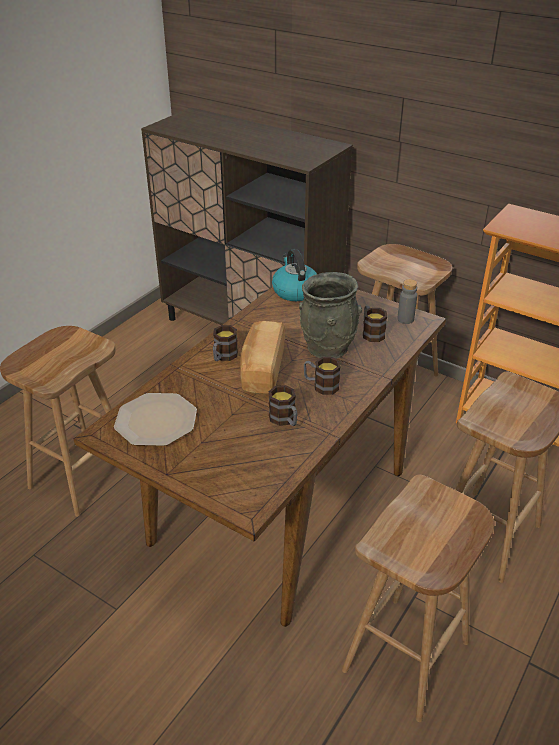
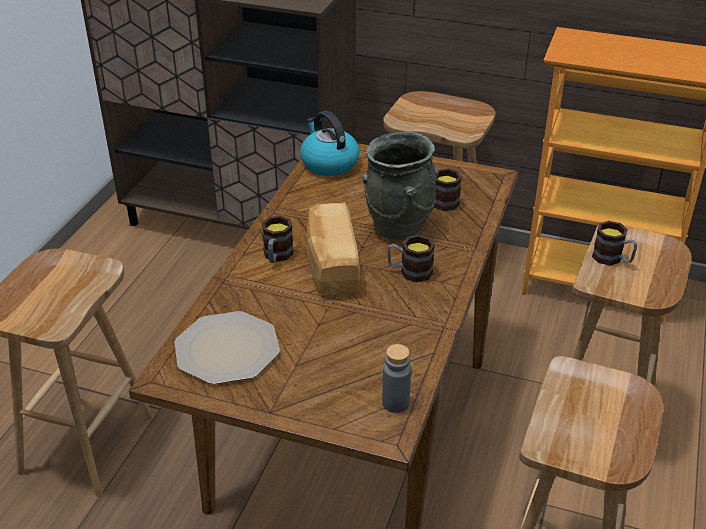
camera: 15 degrees left, 0 degrees up
(285, 420) = (385, 320): mug -> mug (612, 259)
(405, 319) = (473, 178): grey bottle -> grey bottle (395, 403)

